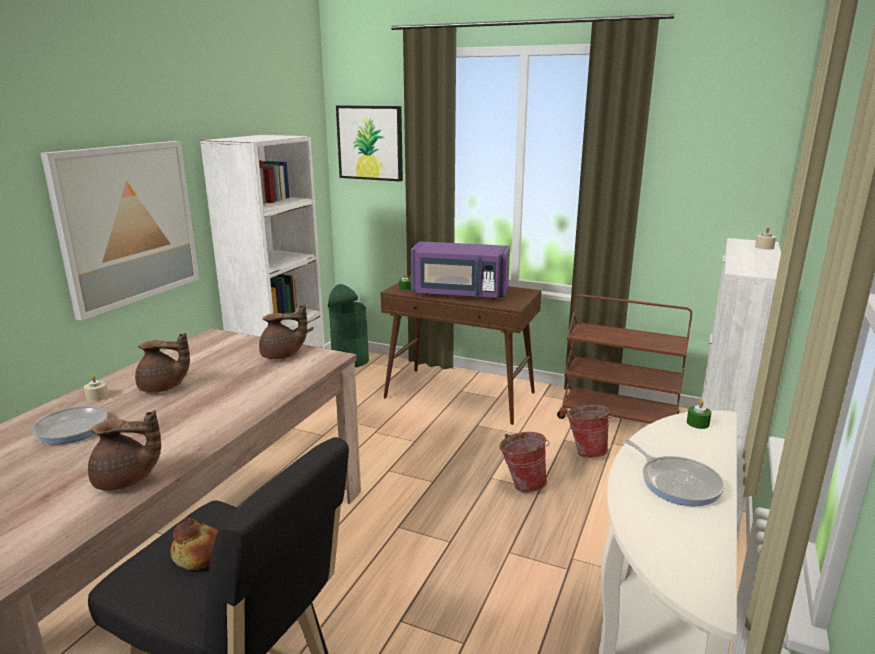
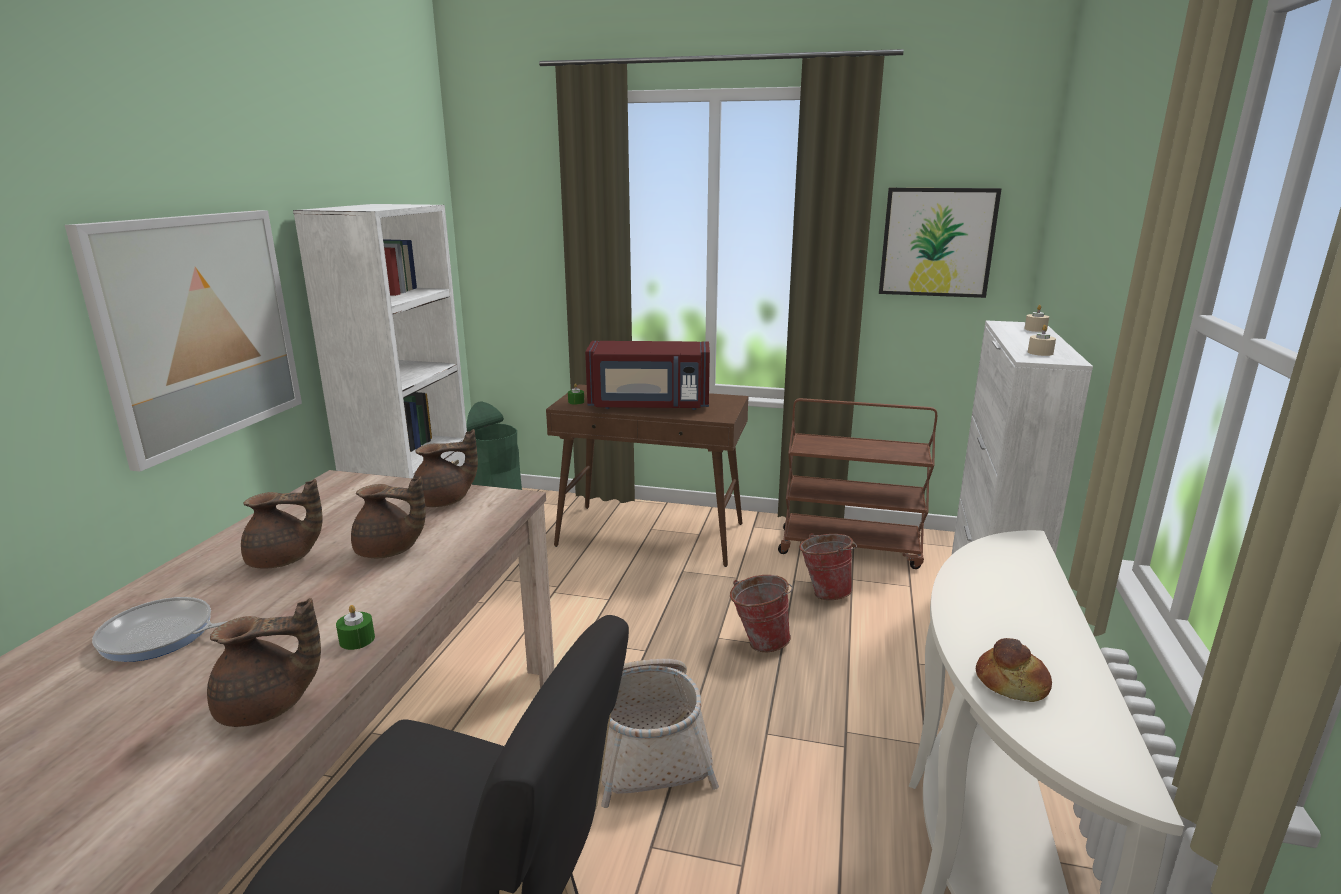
camera: 10 degrees left, 0 degrees up
(97, 396) = (184, 582): beige candle -> beige candle (1040, 353)
(199, 554) = (407, 807): bread -> bread (1012, 683)
(233, 387) = (389, 551): none -> brown teapot
(370, 143) = (513, 215): picture -> picture (937, 242)
(416, 548) = (647, 743): none -> basket
(459, 293) = (649, 405): purple microwave -> red microwave
(677, 483) = (1019, 628): frying pan -> none
(697, 423) = (1007, 549): green candle -> green candle (357, 639)

